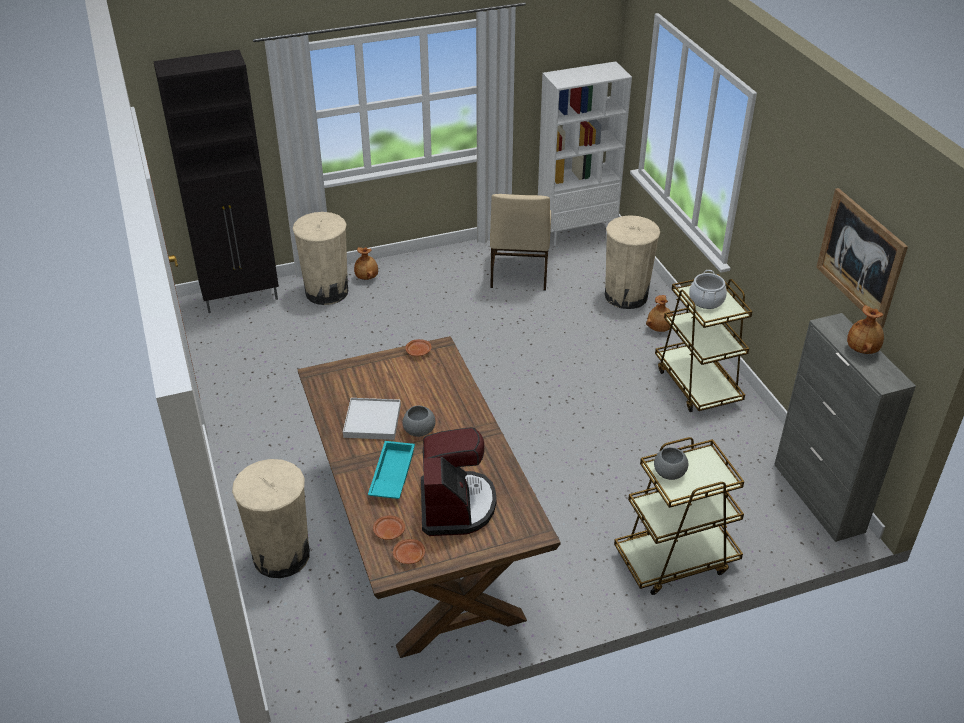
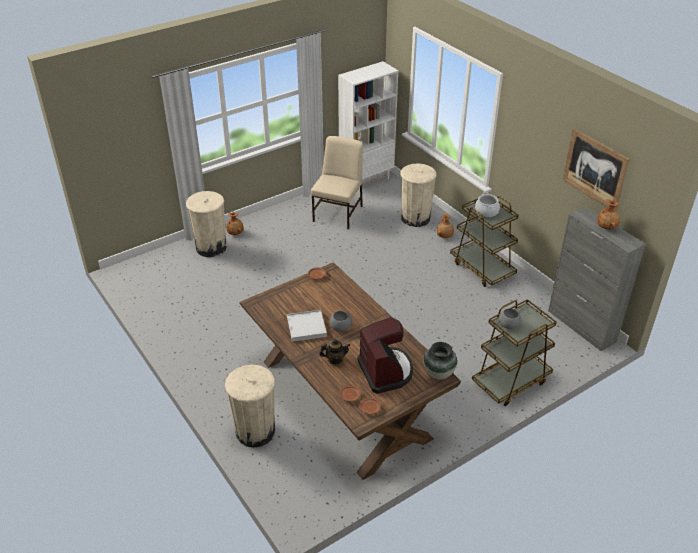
camera: 15 degrees left, 0 degrees up
(242, 298) = (151, 261): black cabinet -> none
(391, 475) = (335, 359): turquoise tray -> teapot
(518, 272) = (338, 213): beige chair -> beige chair turned 150 degrees counterclockwise
(531, 525) = (439, 374): none -> vase

